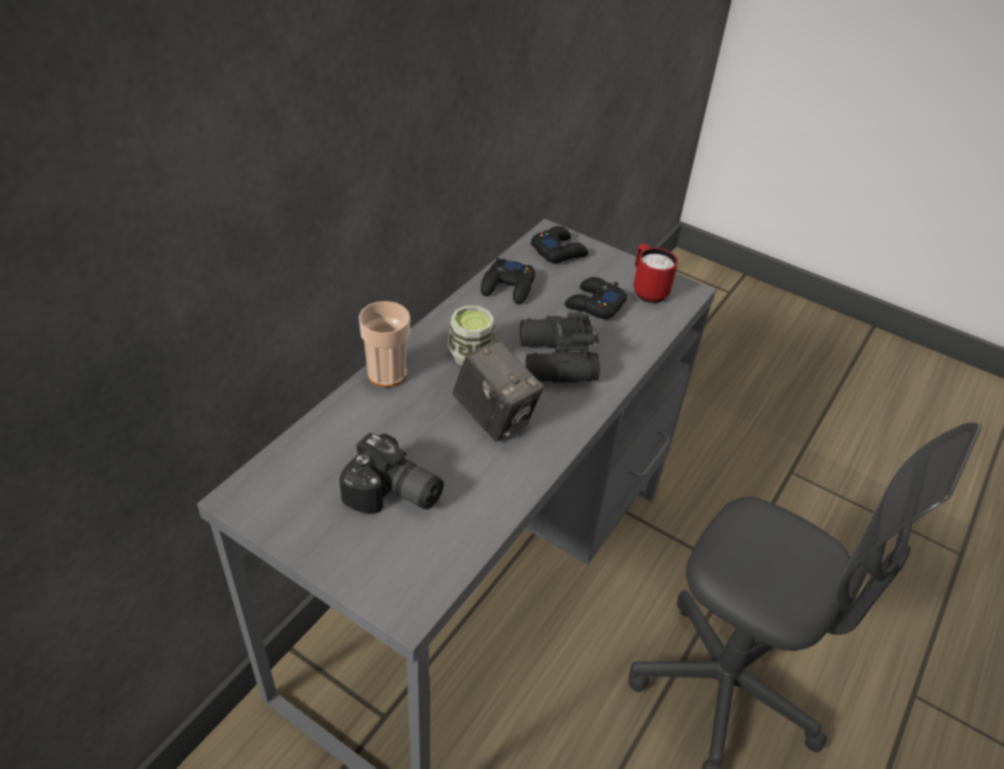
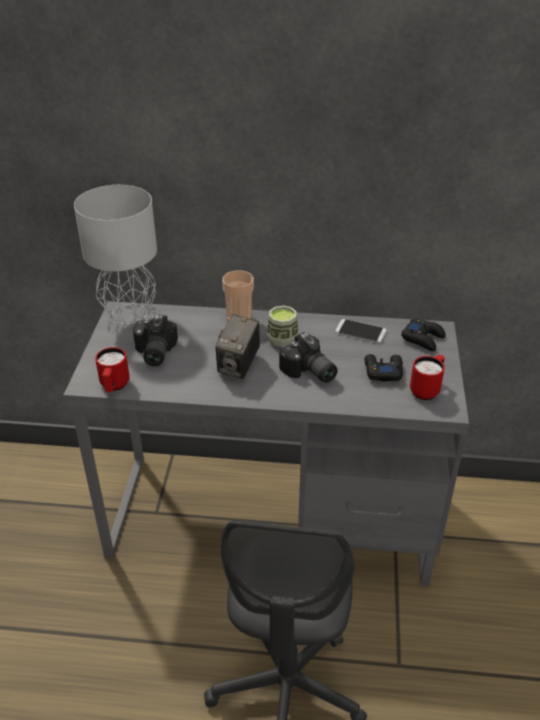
camera: 65 degrees right, 5 degrees down
(262, 486) = (130, 313): none -> grey table lamp
(442, 573) = (114, 387): none -> red mug
(508, 287) = (360, 331): black game controller -> phone
(555, 361) = (308, 372): black binoculars -> camera

